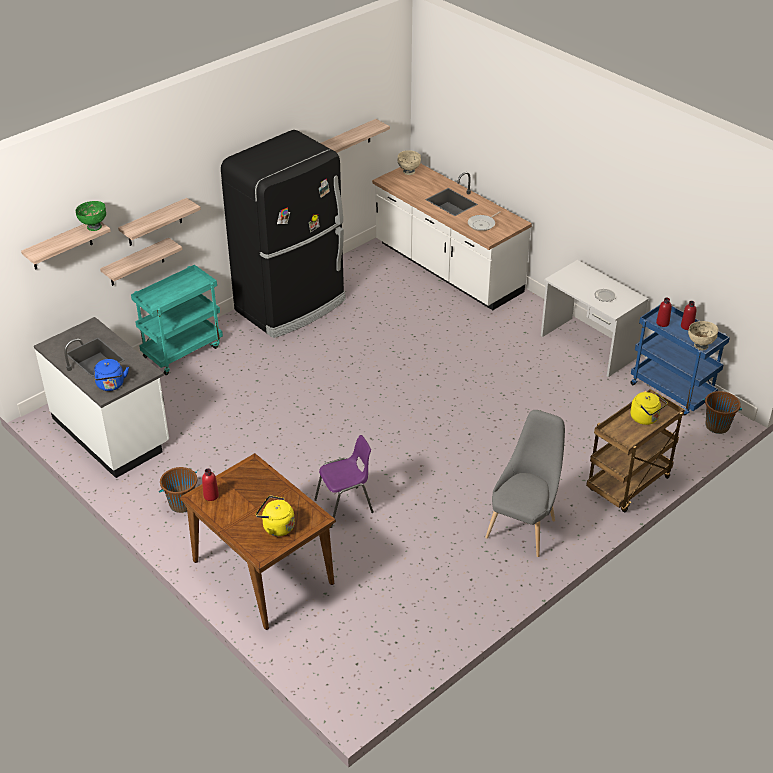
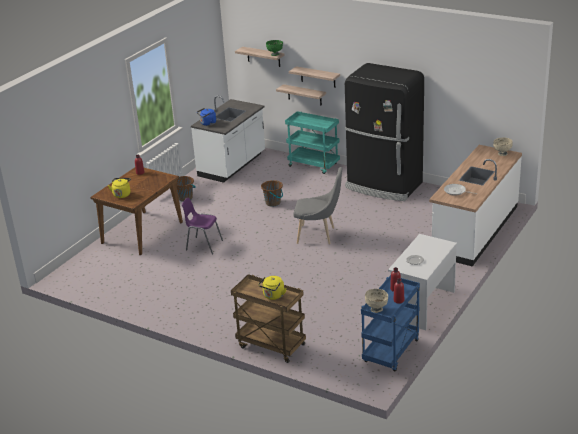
camera: 75 degrees right, 10 degrees down
(345, 506) = (203, 245): purple chair -> purple chair turned 150 degrees clockwise
(348, 140) = (468, 105): shelf -> none
(524, 526) = (211, 309): grey chair -> grey chair (319, 235)
(717, 426) = (361, 380): brown bucket -> brown bucket (273, 203)

